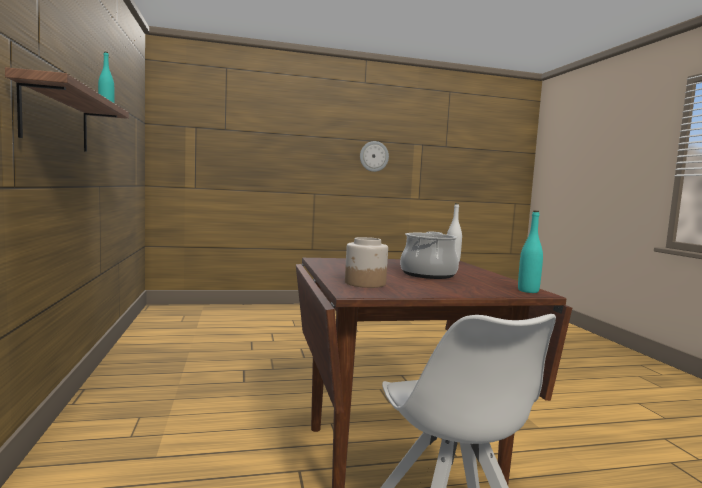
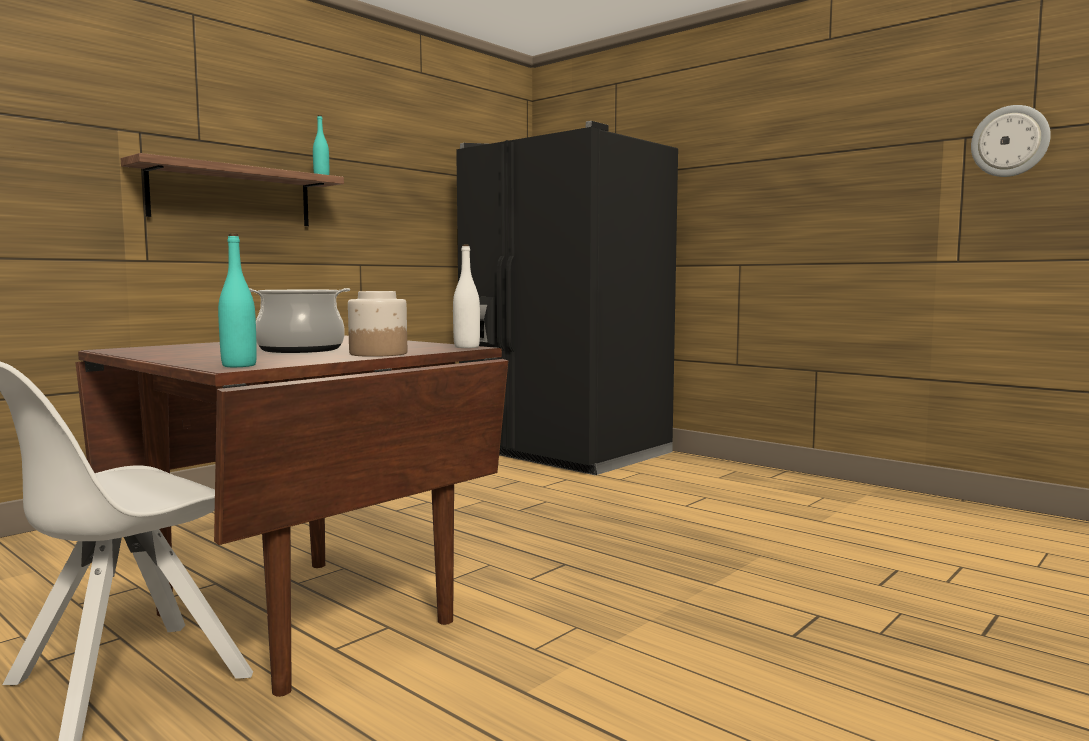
camera: 55 degrees right, 0 degrees up
(218, 316) = (564, 451): none -> black fridge
(365, 283) = (181, 347): jar -> jar (377, 354)
(374, 156) = (848, 181): wall clock -> wall clock (1010, 141)

